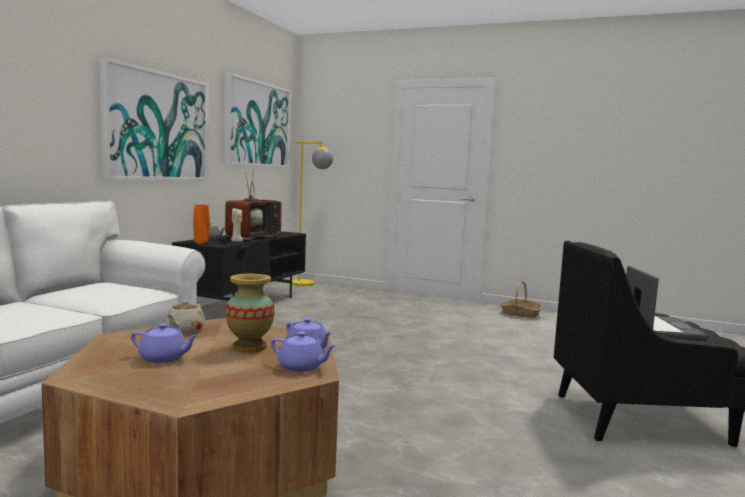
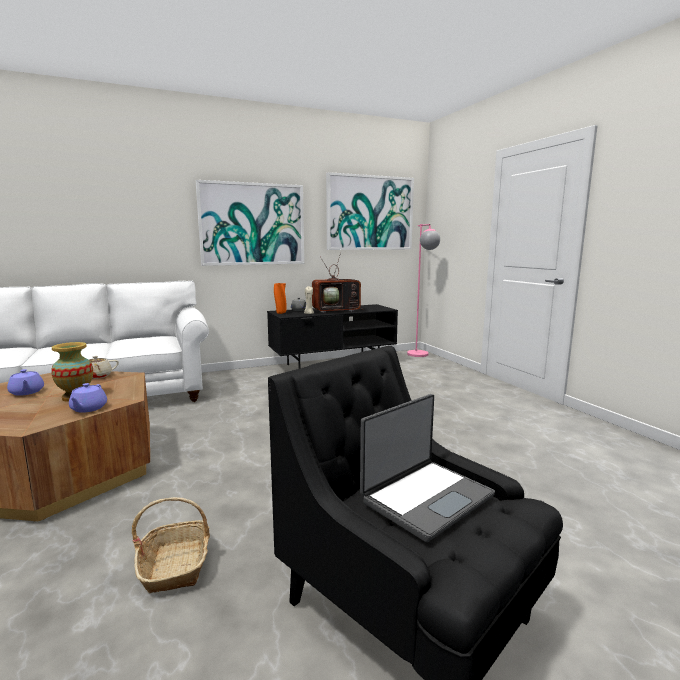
camera: 45 degrees right, 5 degrees up
(302, 367) = (43, 420): purple teapot -> none
(309, 285) = (420, 356): yellow floor lamp -> pink floor lamp
(520, 314) = (583, 429): basket -> basket (176, 564)

